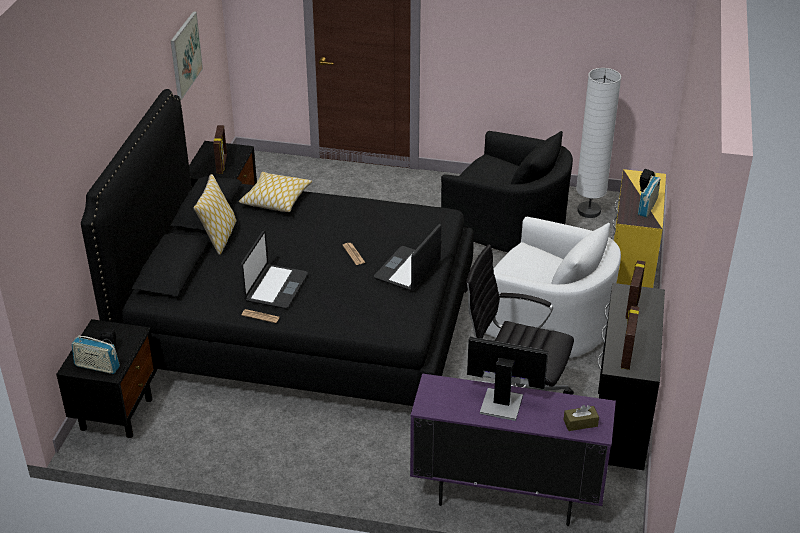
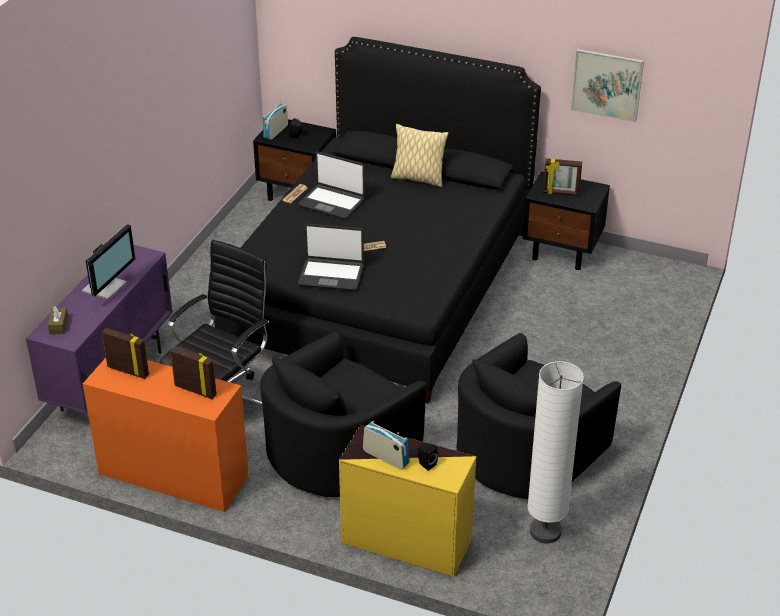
camera: 100 degrees right, 0 degrees up
(276, 199) = (475, 211): pillow -> none
(408, 270) = (331, 275): laptop -> laptop turned 150 degrees clockwise
(546, 321) = (337, 450): white armchair -> black armchair
(621, 417) = (173, 475): black desk -> orange desk

